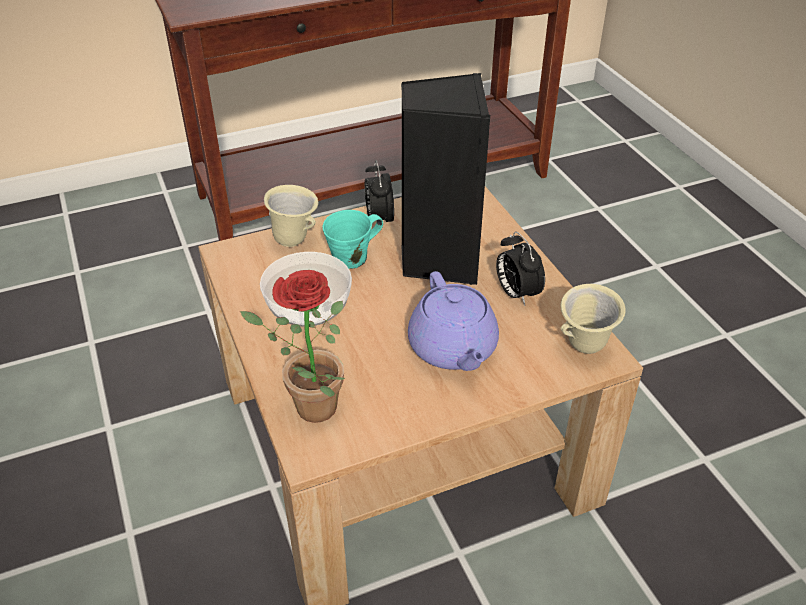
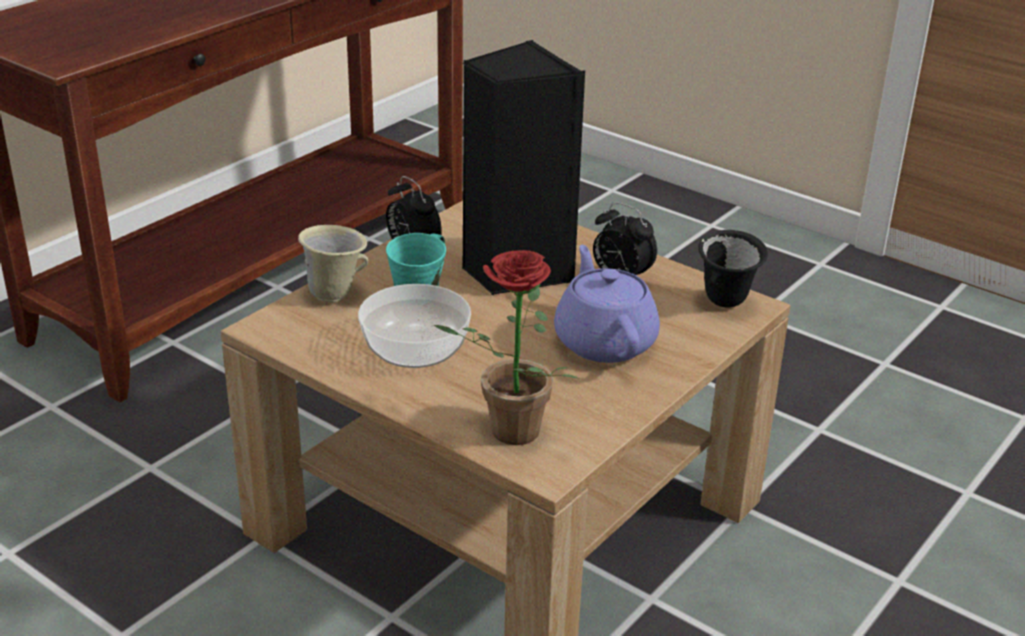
camera: 30 degrees left, 10 degrees down
(453, 349) = (604, 341): purple teapot -> purple teapot turned 150 degrees counterclockwise
(584, 348) = (726, 304): beige mug -> black mug

